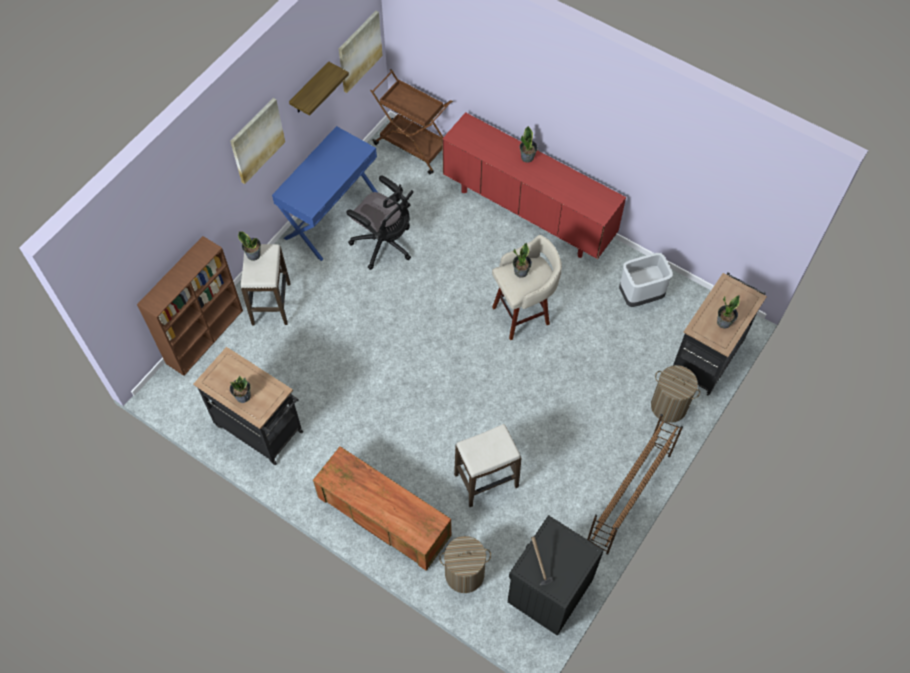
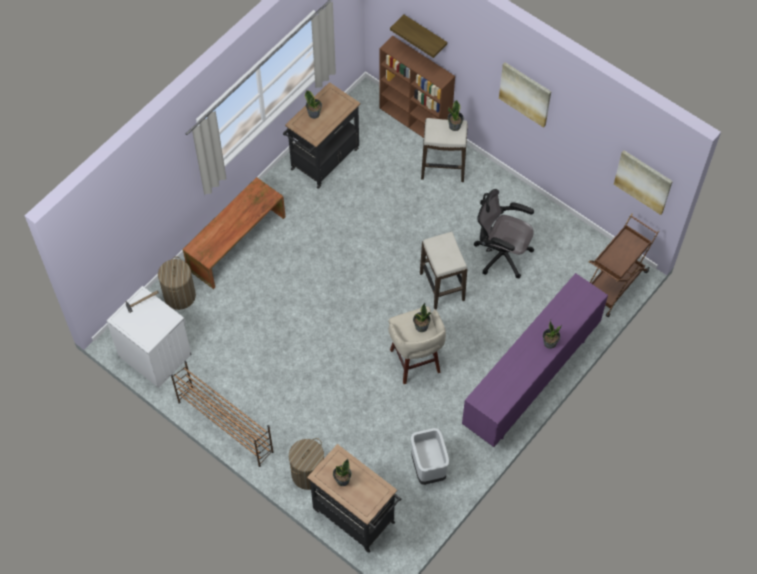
camera: 95 degrees right, 0 degrees up
(310, 89) = (585, 134): shelf -> shelf (425, 34)
(331, 216) = (535, 215): blue desk -> none
(383, 243) = (502, 255): office chair -> office chair turned 75 degrees clockwise
(486, 480) = (256, 318): stool -> stool (442, 287)
(528, 213) = (531, 380): red cabinet -> purple cabinet
(548, 590) = (156, 354): black washing machine -> white washing machine

